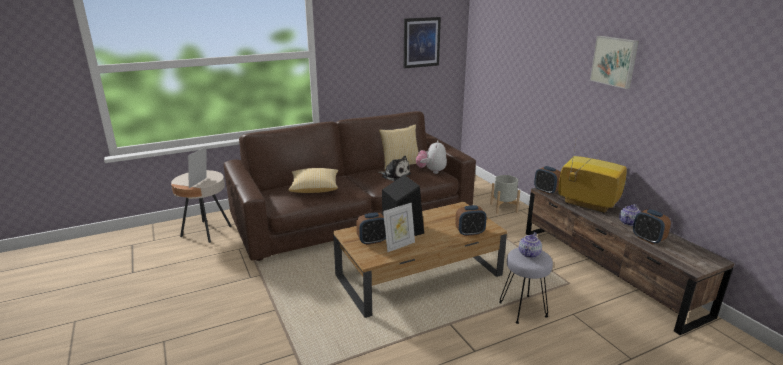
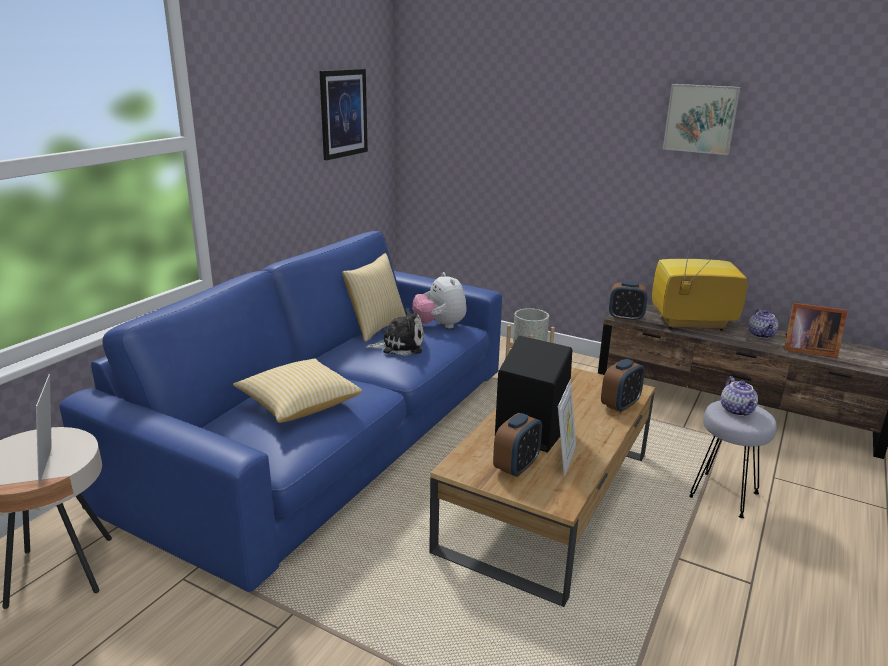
camera: 35 degrees left, 0 degrees up
(353, 215) = (330, 435): brown sofa -> blue sofa
(648, 239) = (807, 350): alarm clock -> picture frame

